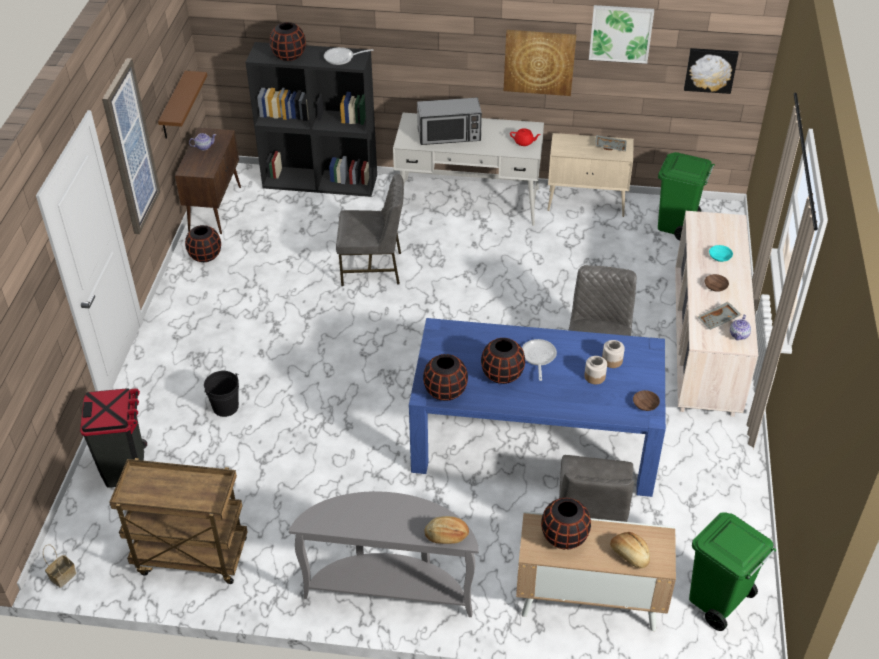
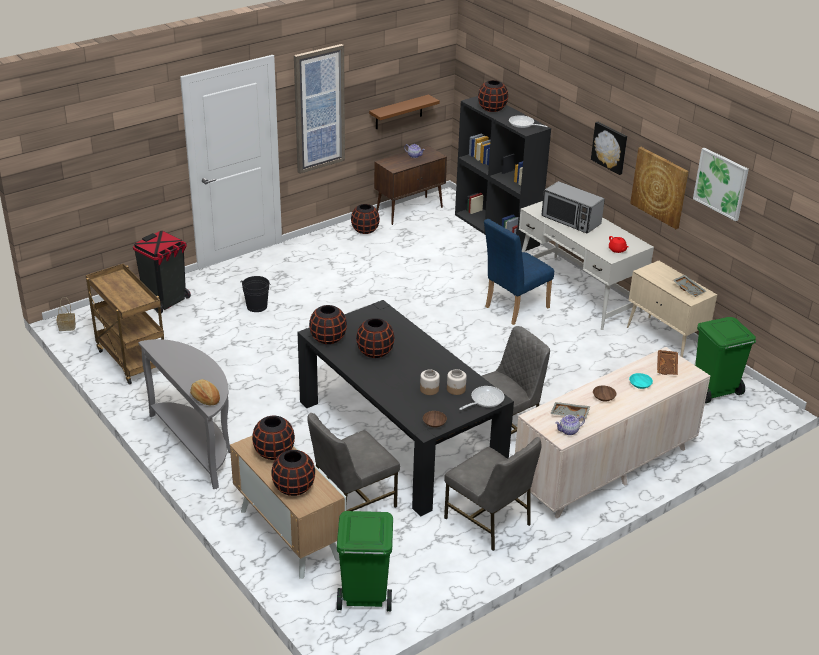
camera: 45 degrees right, 10 degrees down
(373, 268) = (452, 291): grey chair -> grey chair (489, 521)
(444, 251) = (513, 308): none -> blue chair
(534, 439) = (399, 436): blue dining table -> black dining table
(538, 357) = (412, 358): frying pan -> frying pan (484, 400)
(629, 555) = (293, 488): bread -> black vase
(710, 69) = (787, 250): picture -> picture (610, 147)
(712, 227) = (667, 366): none -> brown tray

